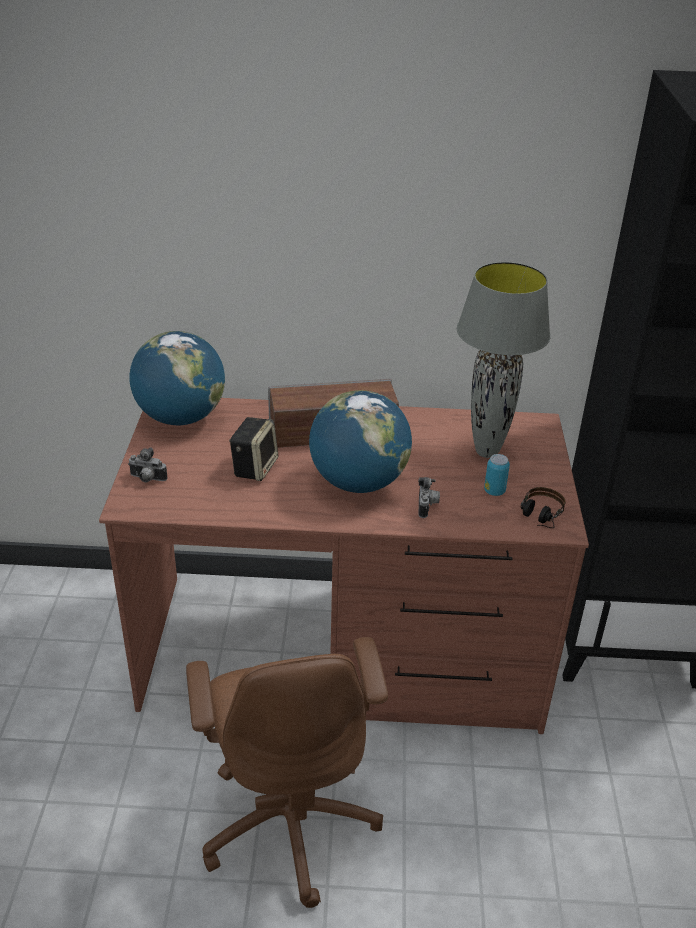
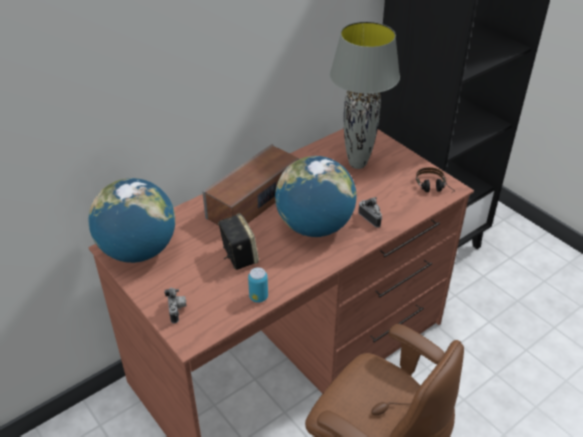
camera: 40 degrees left, 5 degrees up
(147, 479) = (177, 310): camera -> camera turned 75 degrees counterclockwise
(494, 491) = (392, 186): can -> can (258, 297)

